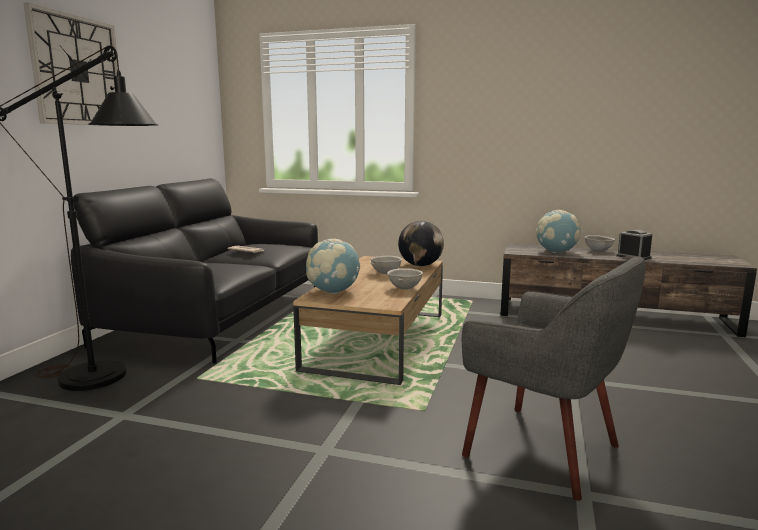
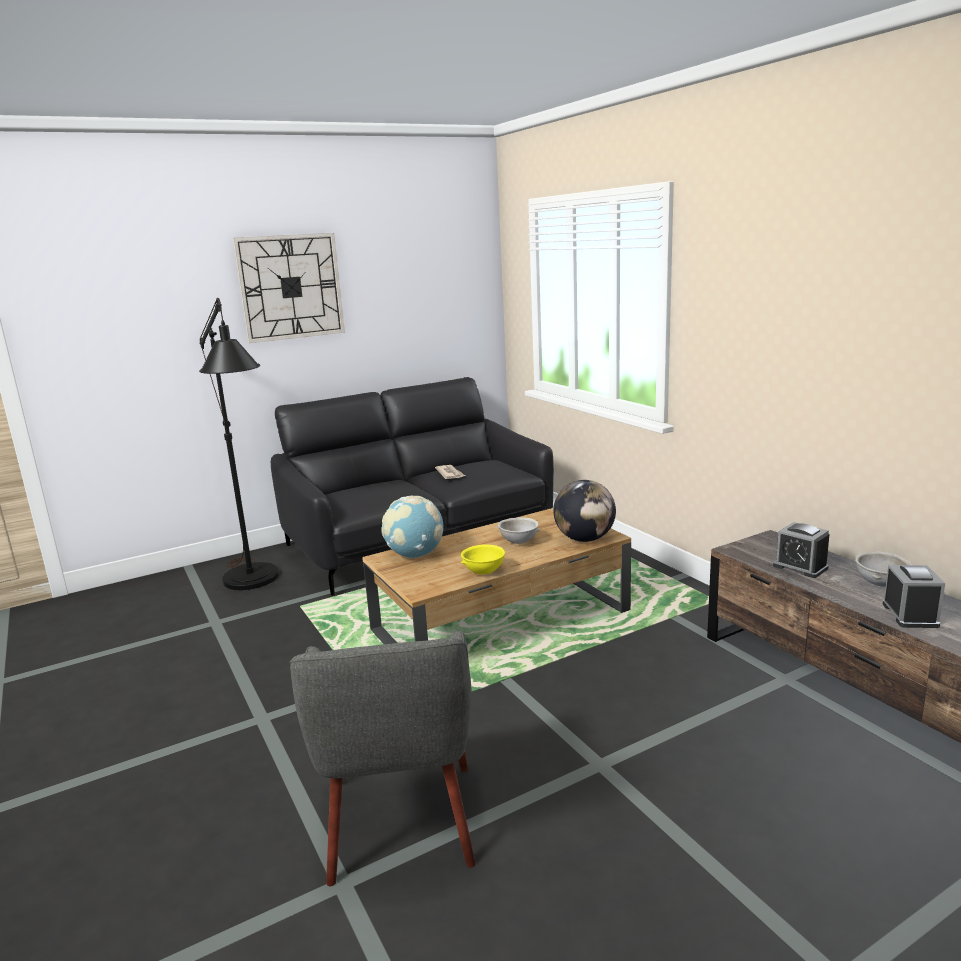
camera: 45 degrees right, 5 degrees up
(404, 288) = (483, 572): grey bowl -> yellow bowl
(556, 252) = (800, 567): globe -> alarm clock

